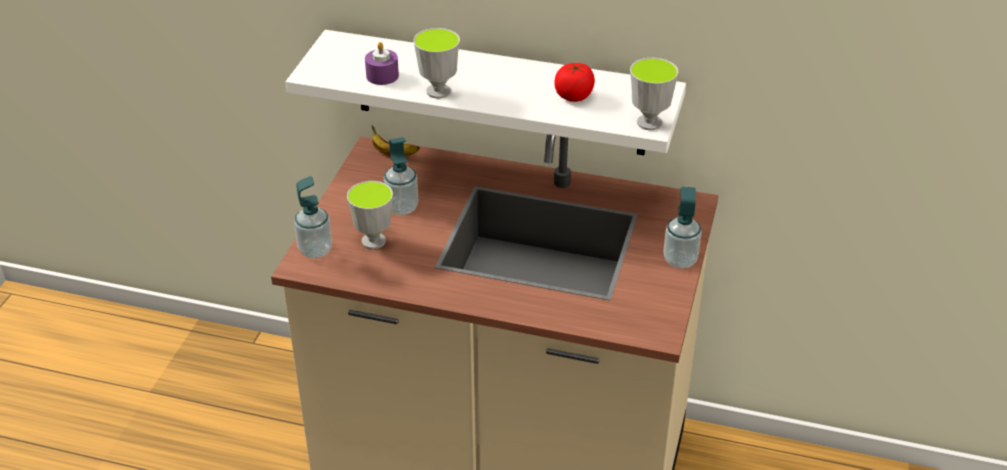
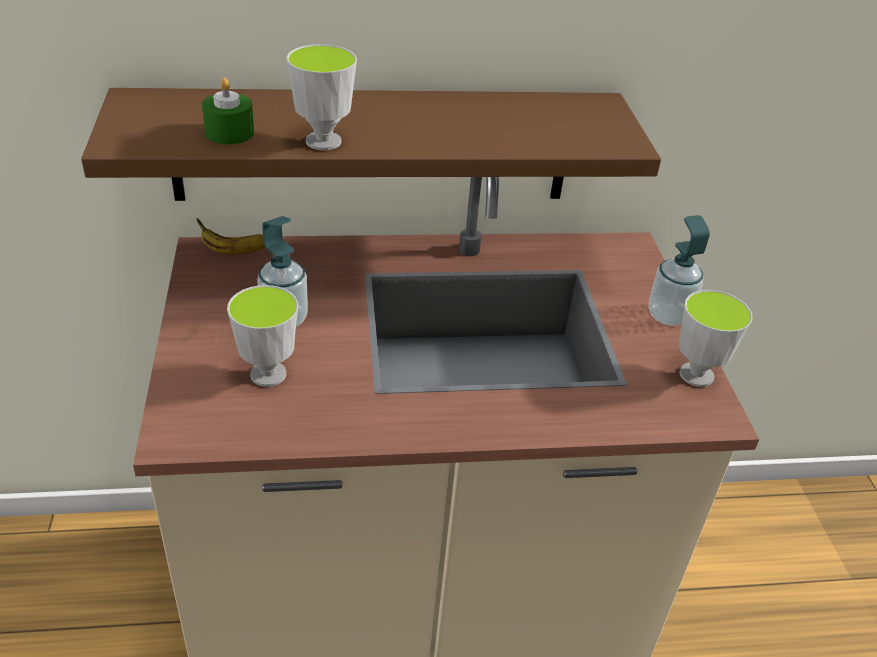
camera: 25 degrees left, 0 degrees up
(315, 250) = (187, 407): soap dispenser -> none
(382, 76) = (229, 133): purple candle -> green candle
(500, 93) = (373, 146): white shelf -> brown shelf
(574, 96) = (505, 123): tomato -> none
(649, 123) = (622, 141): cup -> cup (696, 375)

